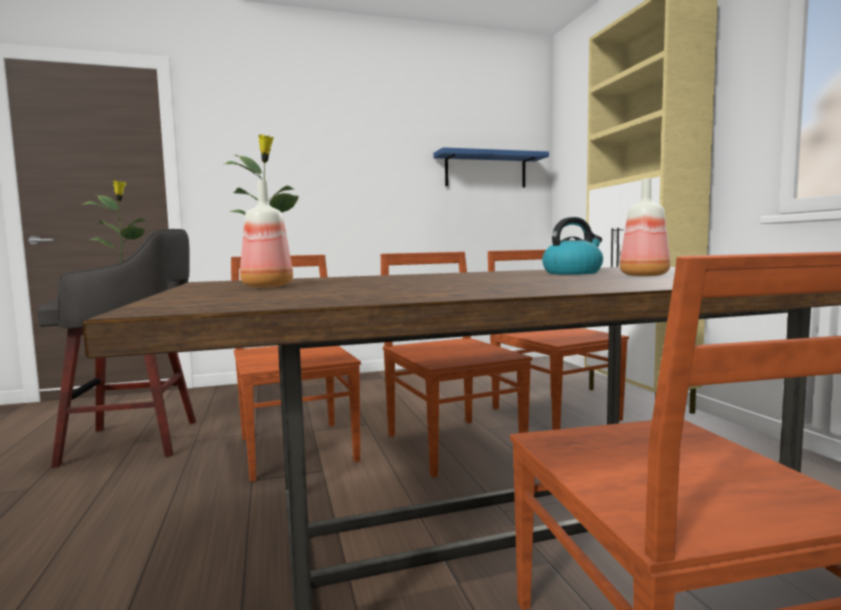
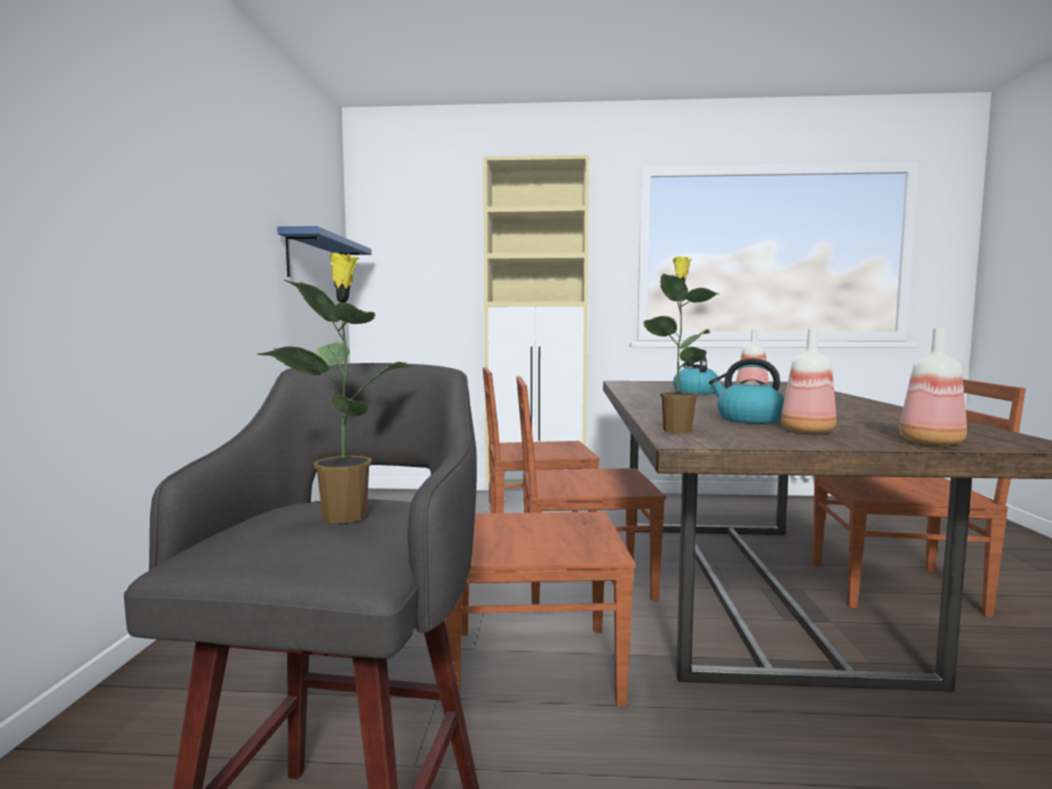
camera: 70 degrees left, 0 degrees up
(191, 296) = (933, 443): none -> bottle
(340, 281) = (748, 419): none -> kettle

